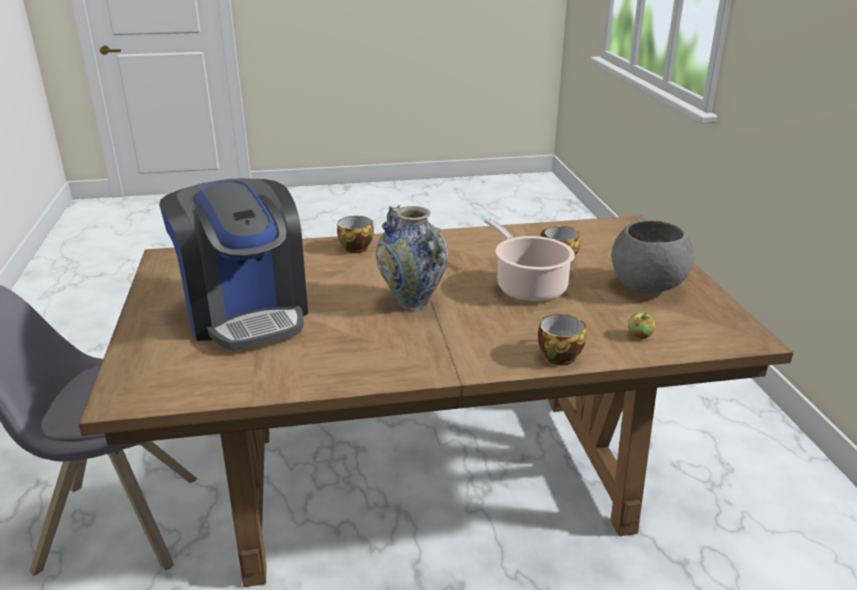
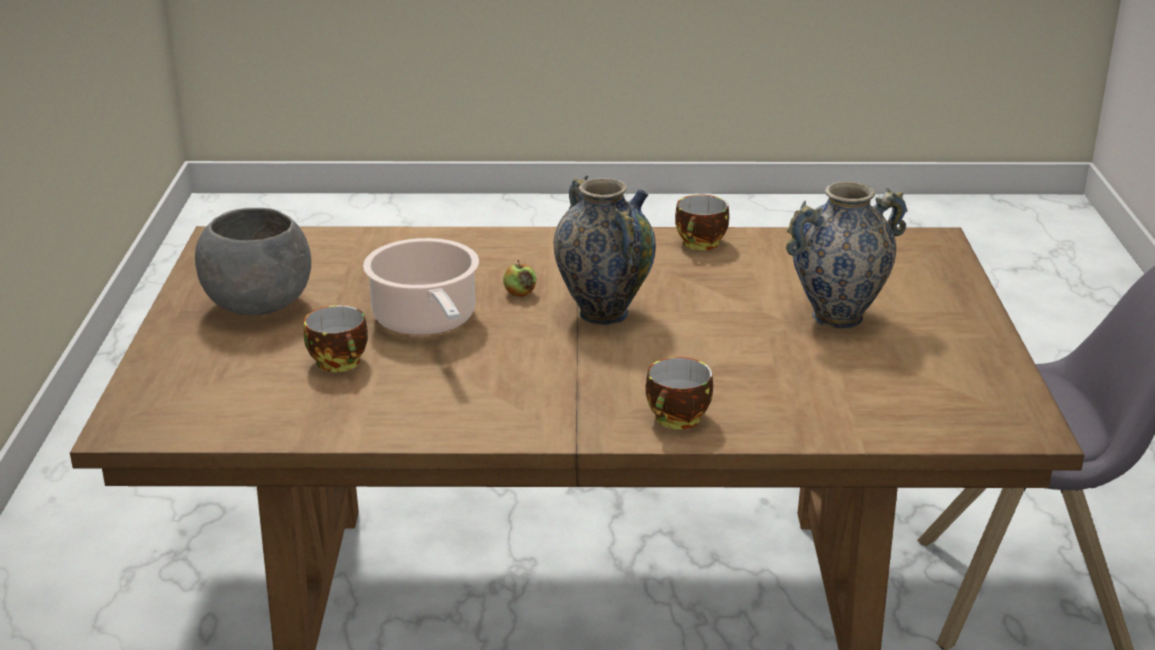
camera: 170 degrees left, 0 degrees up
(246, 313) = (837, 317): coffee machine -> vase
(558, 355) = (456, 241): cup -> cup (701, 244)
(639, 335) = (344, 252): apple -> apple (520, 293)

